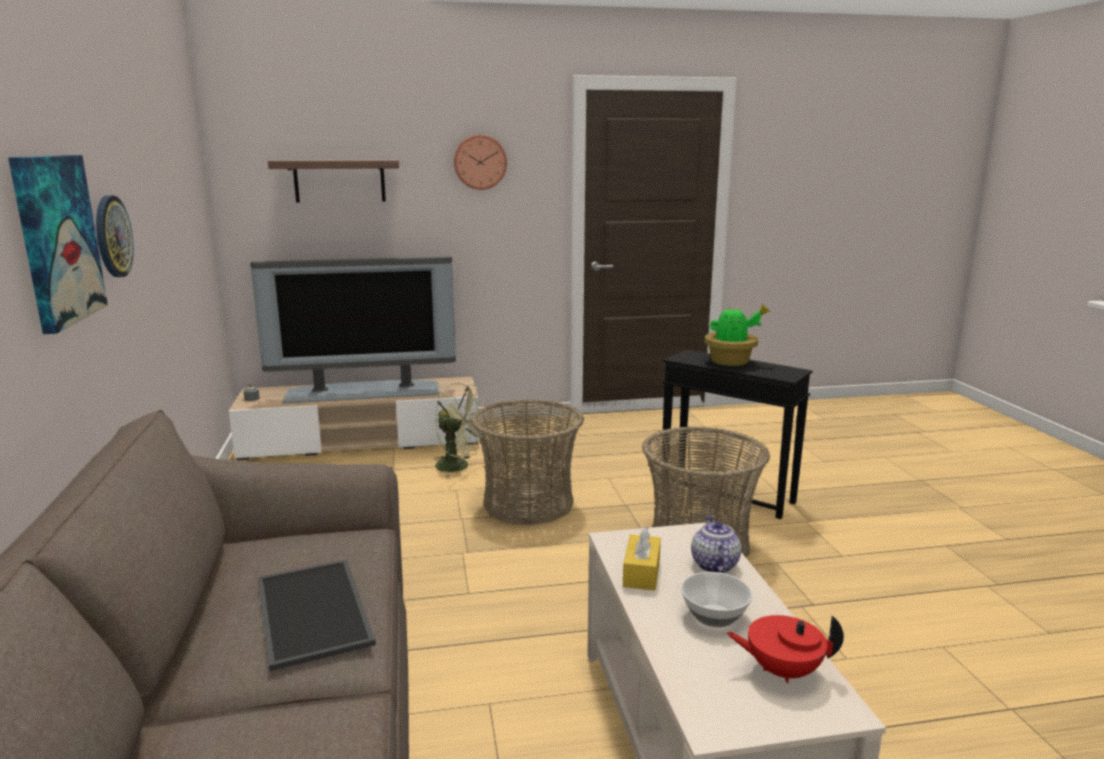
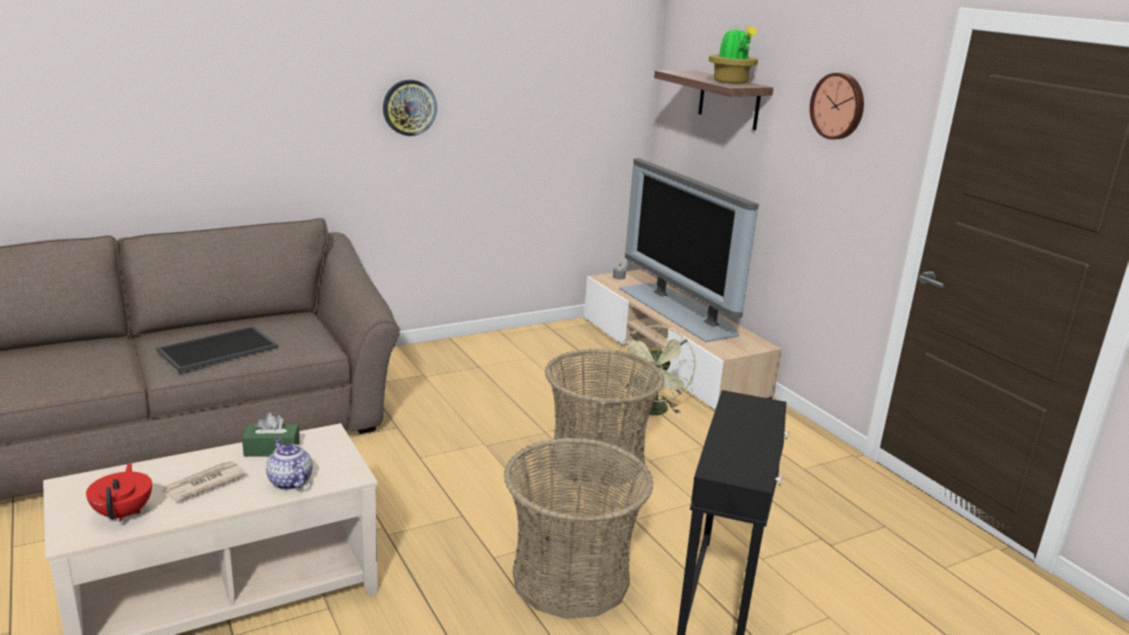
camera: 70 degrees right, 5 degrees up
(57, 239) = (322, 101): picture -> none
(641, 573) = (272, 449): yellow tissue box -> green tissue box
(714, 564) = (289, 481): teapot -> teapot turned 105 degrees counterclockwise
(716, 616) = (203, 484): bowl -> newspaper
(731, 362) = (752, 432): potted plant -> potted plant (731, 82)

